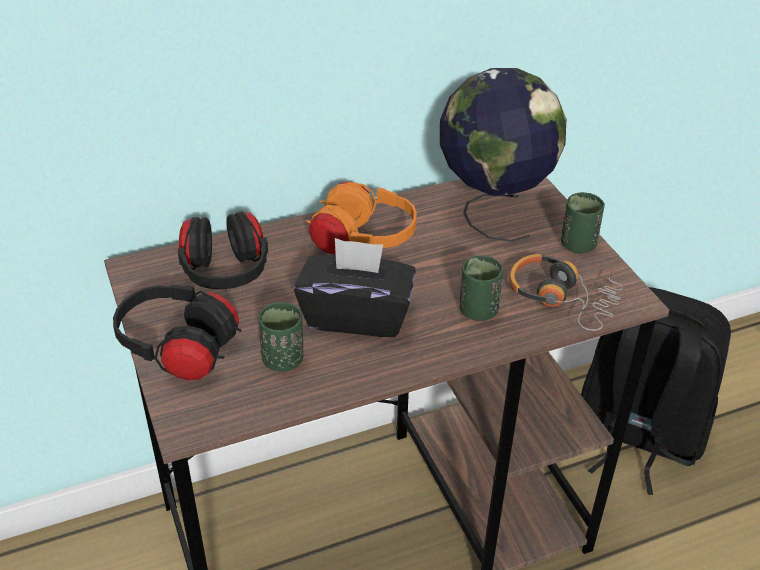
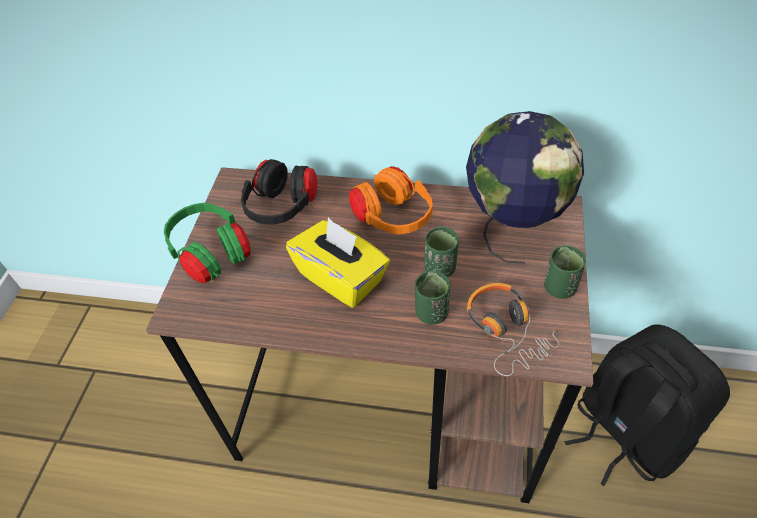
camera: 35 degrees right, 10 degrees up
(180, 351) = (212, 255): black headphones -> green headphones
(283, 360) = (267, 291): green cup -> green cup (440, 268)
(356, 315) = (342, 277): black tissue box -> yellow tissue box

